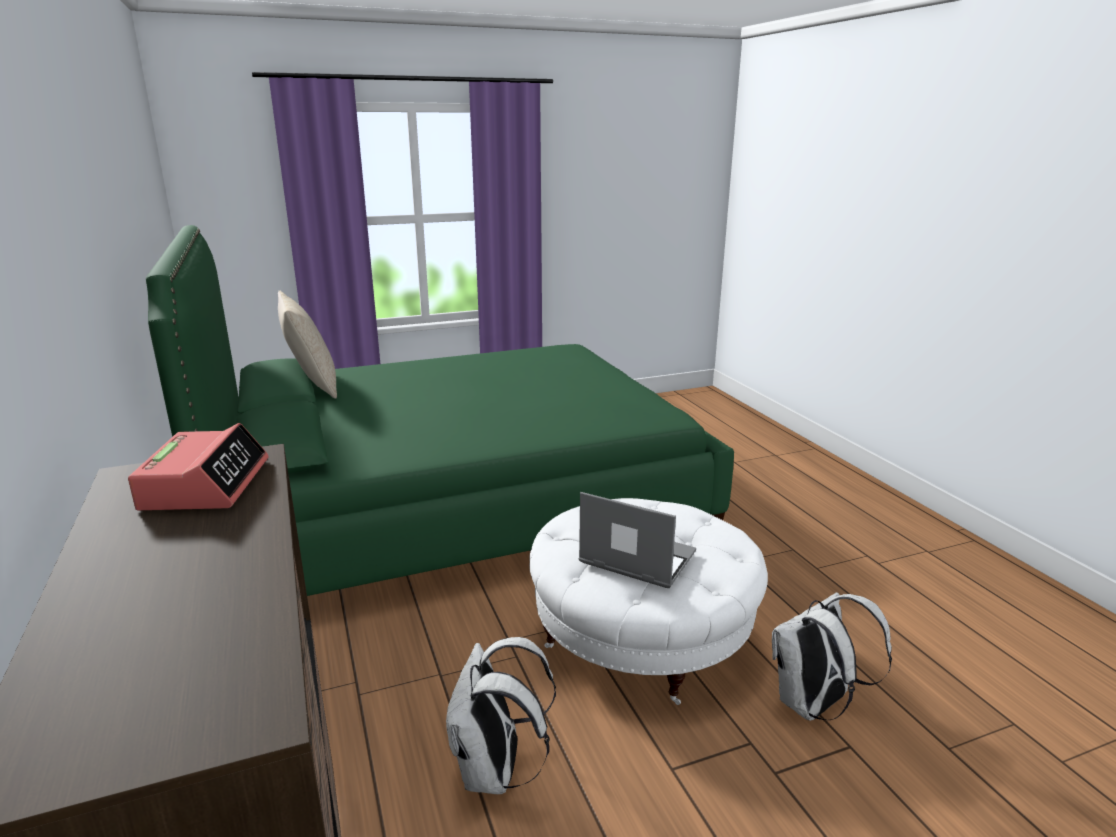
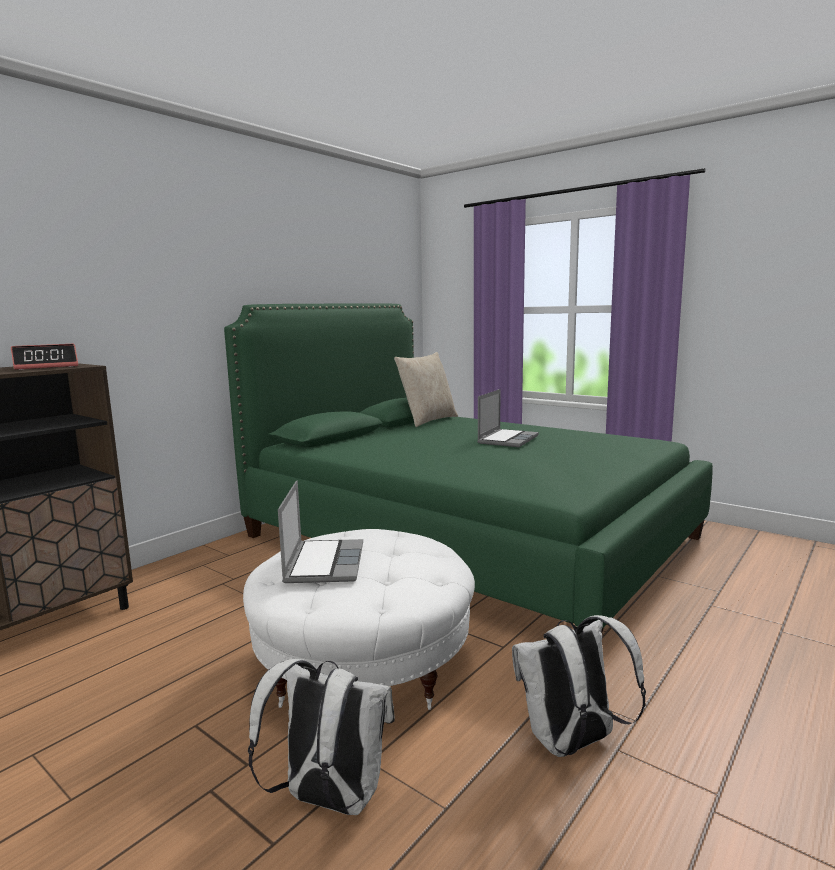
camera: 60 degrees right, 10 degrees down
(473, 382) = (507, 439): none -> laptop
(495, 772) = (167, 649): white backpack -> white backpack (571, 744)

